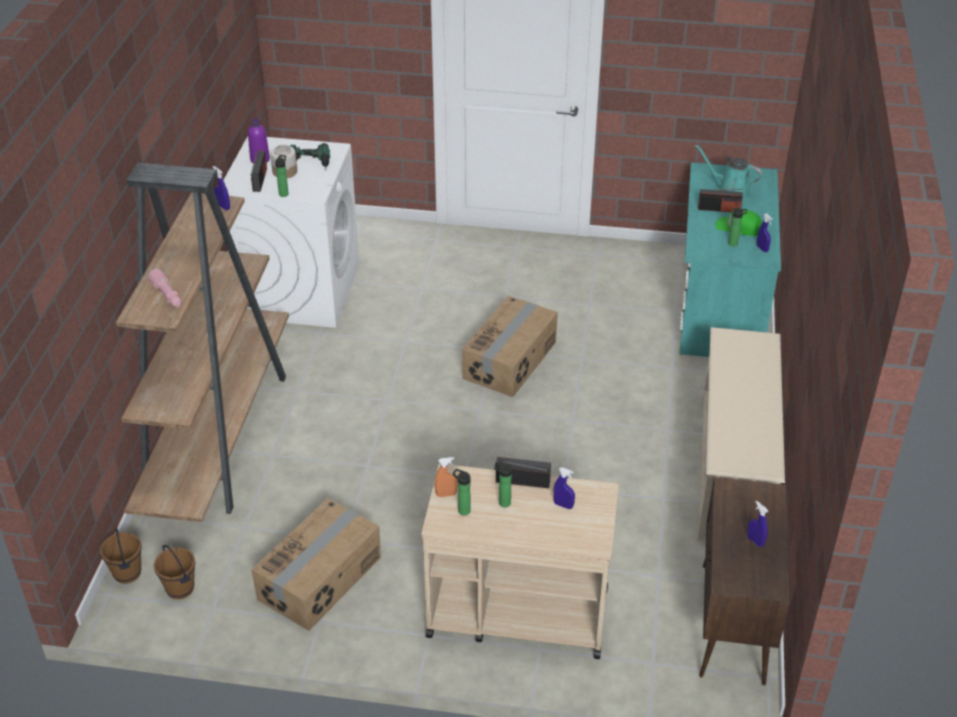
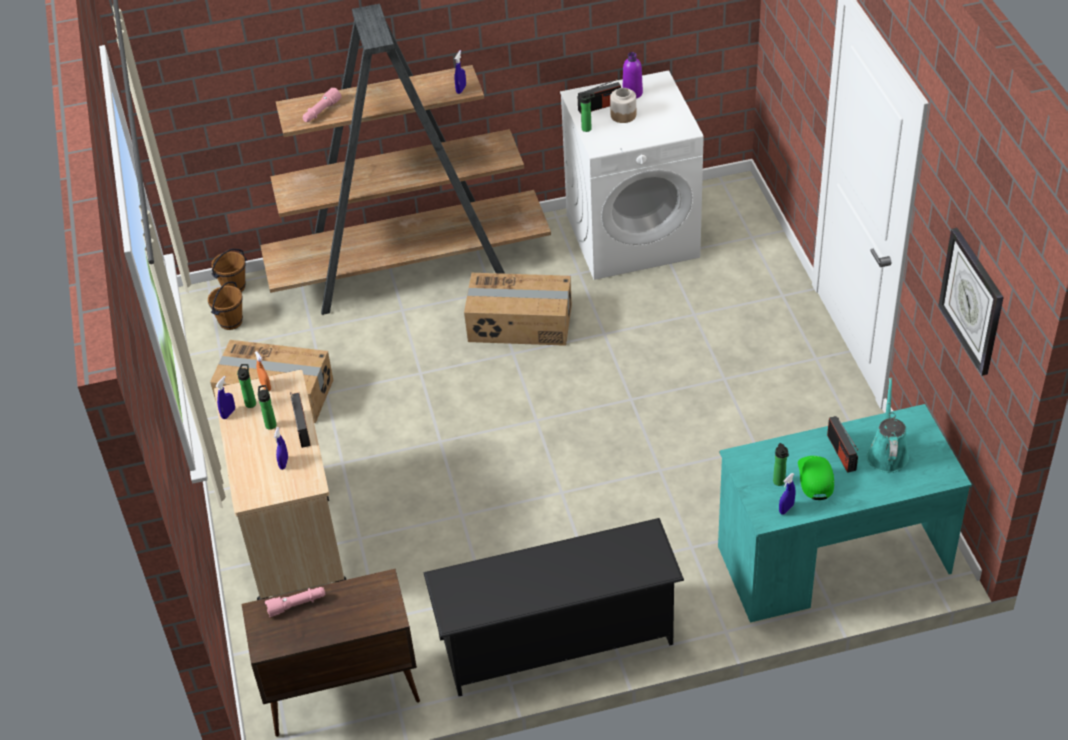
camera: 70 degrees right, 5 degrees up
(310, 163) = (650, 124): power drill -> none
(510, 360) = (623, 417): cardboard box -> cardboard box (520, 324)
(719, 48) = (972, 301): none -> wall clock
(730, 552) = (297, 605): none -> pink flashlight
(733, 469) = (557, 641): beige shoe rack -> black shoe rack
(755, 541) = (319, 620): blue spray bottle -> blue spray bottle (228, 413)

